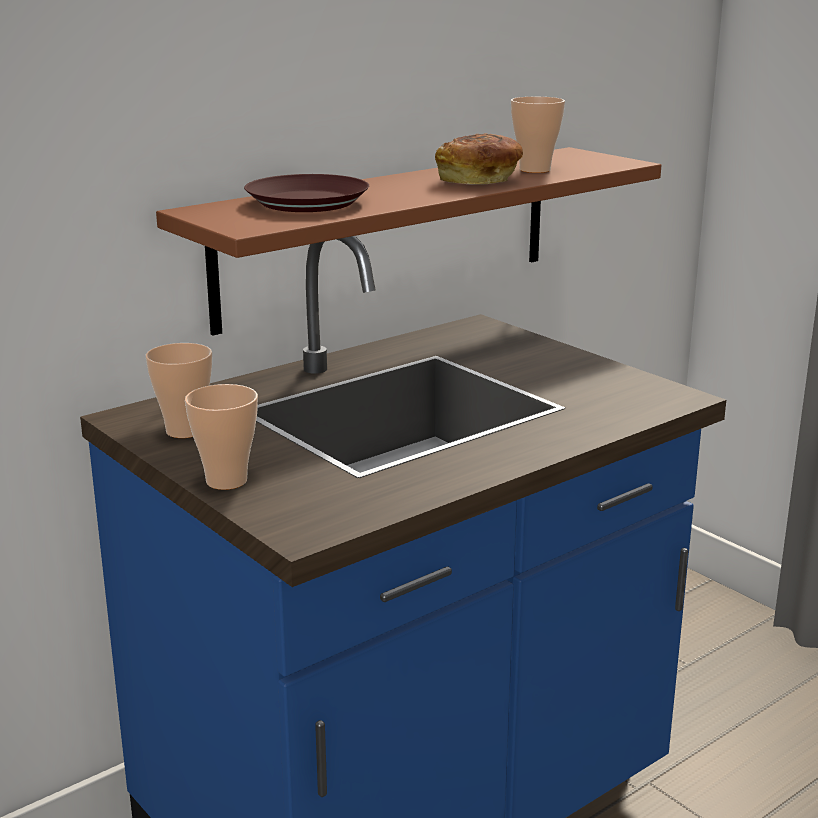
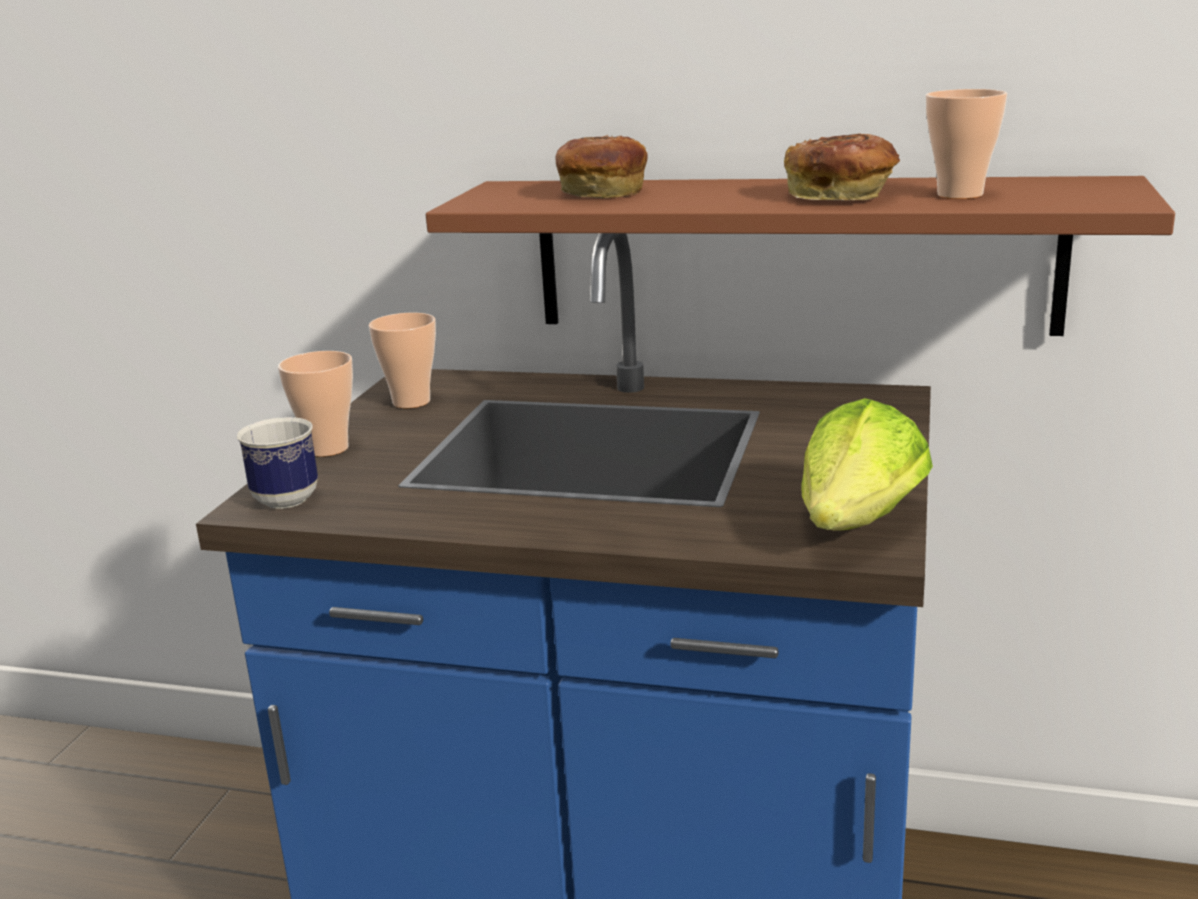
camera: 55 degrees right, 0 degrees up
(300, 517) = (285, 495): none -> mug
(308, 203) = (601, 192): brown plate -> bread
(642, 389) = (858, 522): none -> lettuce

